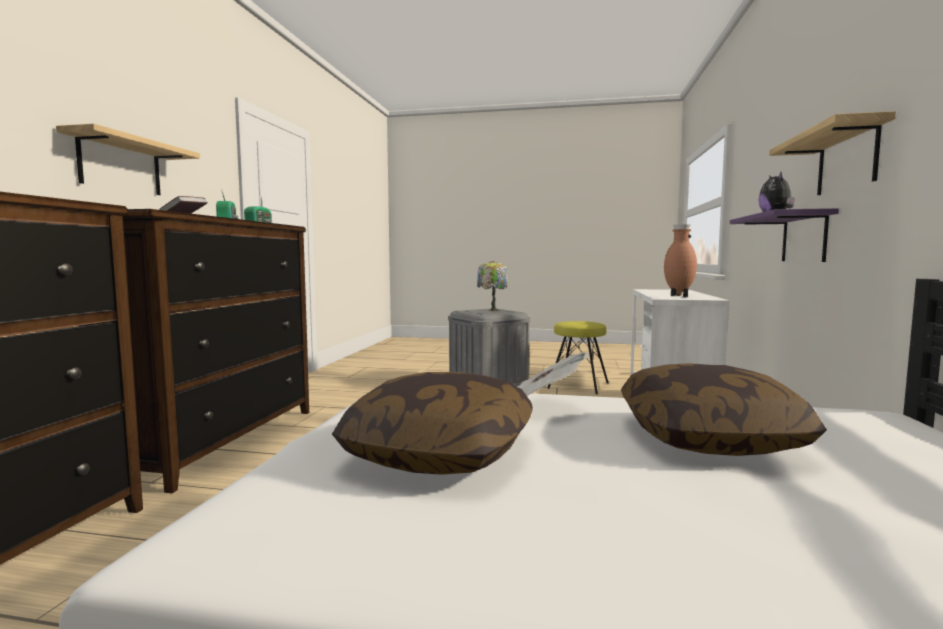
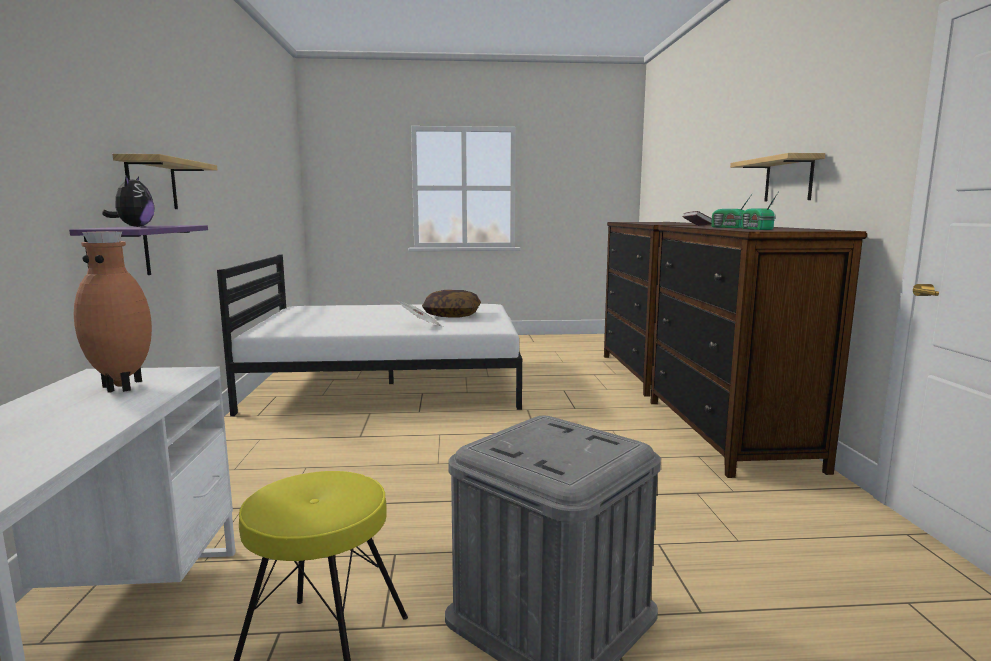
camera: 165 degrees right, 5 degrees up
(492, 310) = (550, 451): table lamp -> none
(708, 438) = (355, 322): pillow -> none

